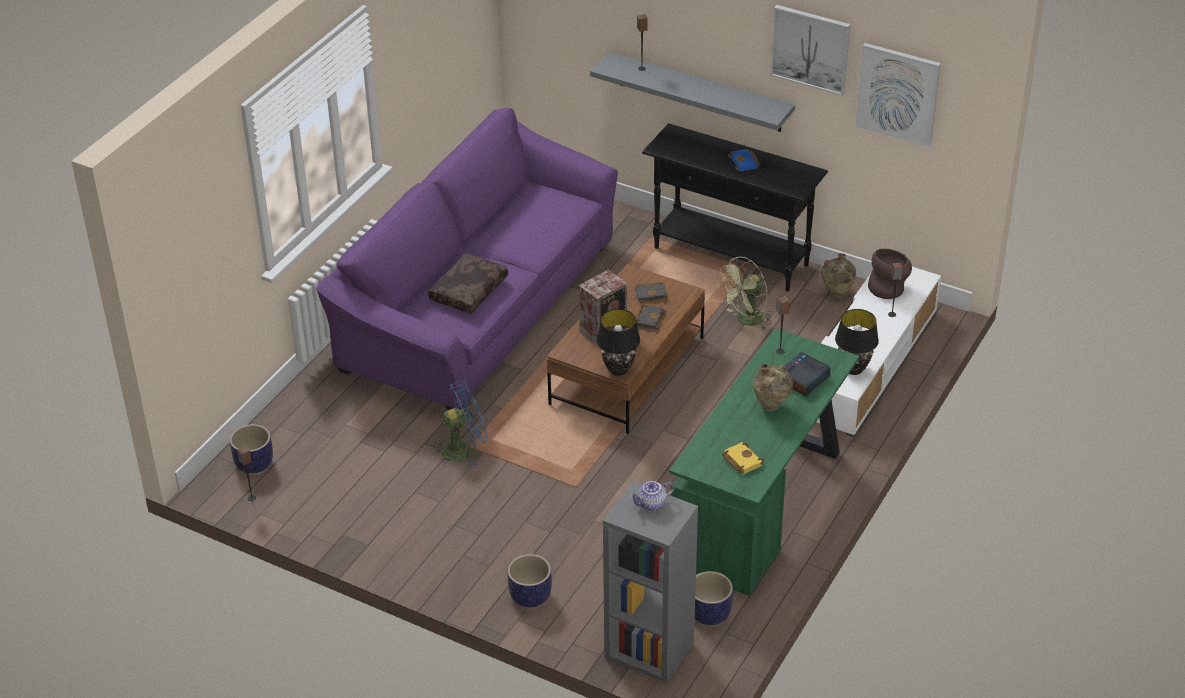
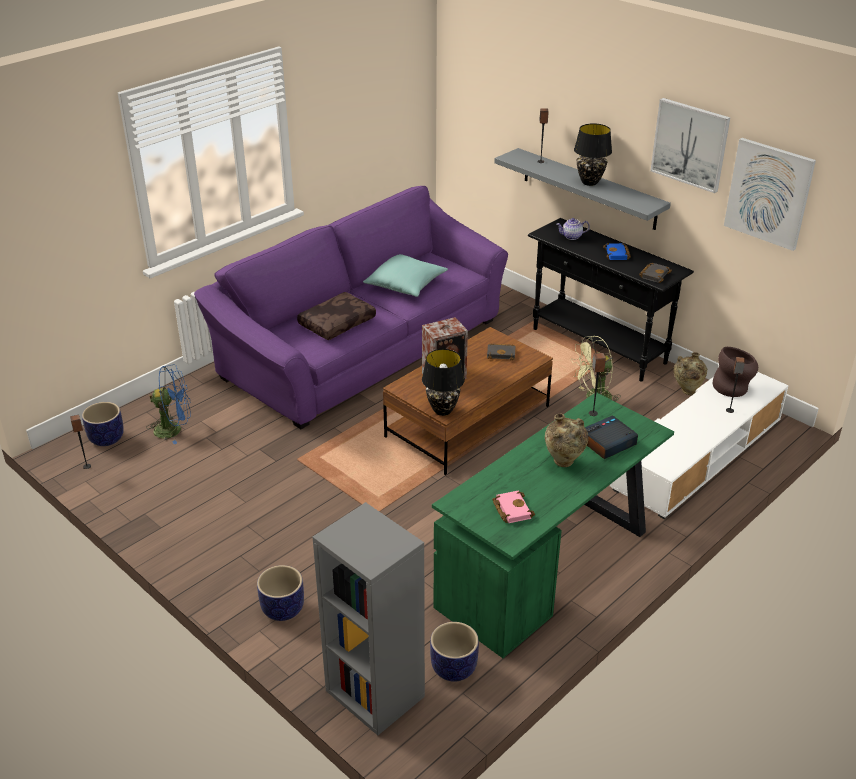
camera: 15 degrees right, 5 degrees down
(463, 449) = (290, 460): blue fan -> blue fan (174, 429)
(520, 229) = (406, 285): none -> turquoise pillow
(648, 319) = (490, 373): black book -> black book (654, 274)
(651, 504) = (373, 530): teapot -> teapot (571, 237)
(740, 460) = (511, 509): yellow book -> pink book
(853, 369) = (676, 452): black table lamp -> black table lamp (589, 182)

